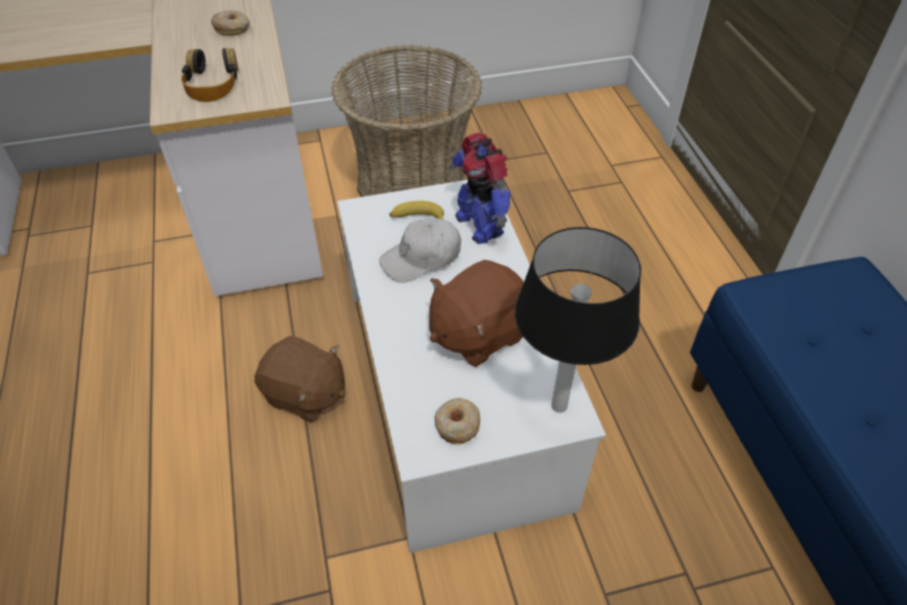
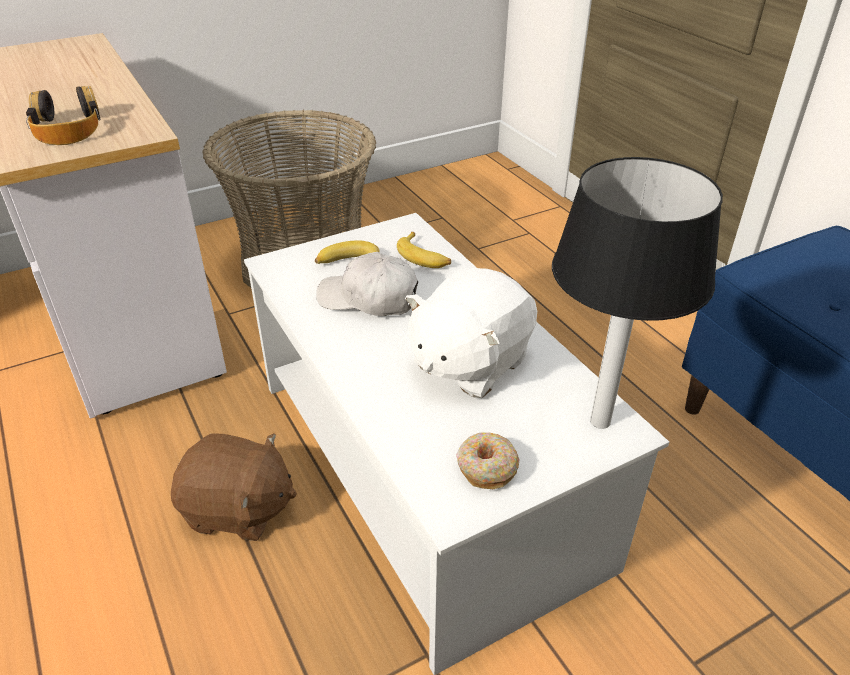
camera: 15 degrees left, 10 degrees down
(232, 29) = (79, 82): donut -> none
(421, 258) = (369, 299): white cap -> white cap turned 60 degrees clockwise
(478, 333) = (469, 362): brown plush toy -> white plush toy
(480, 224) = (424, 257): toy robot -> banana

